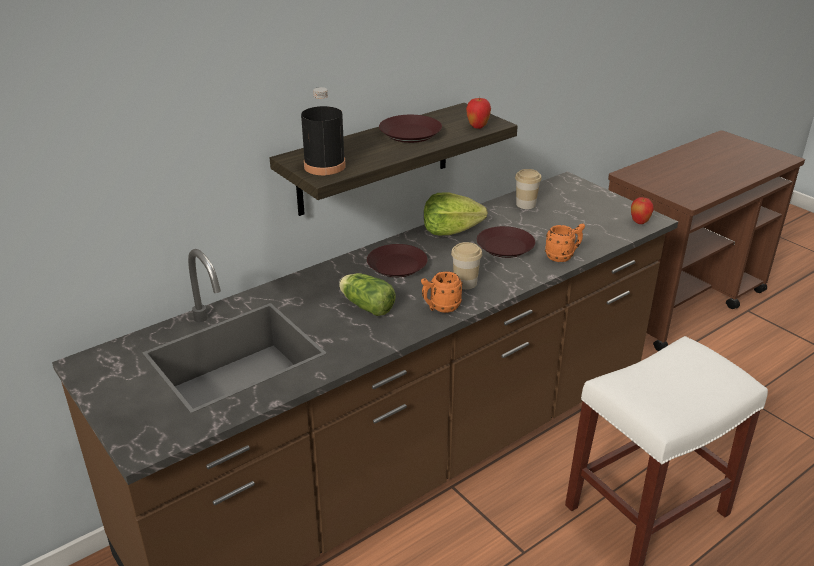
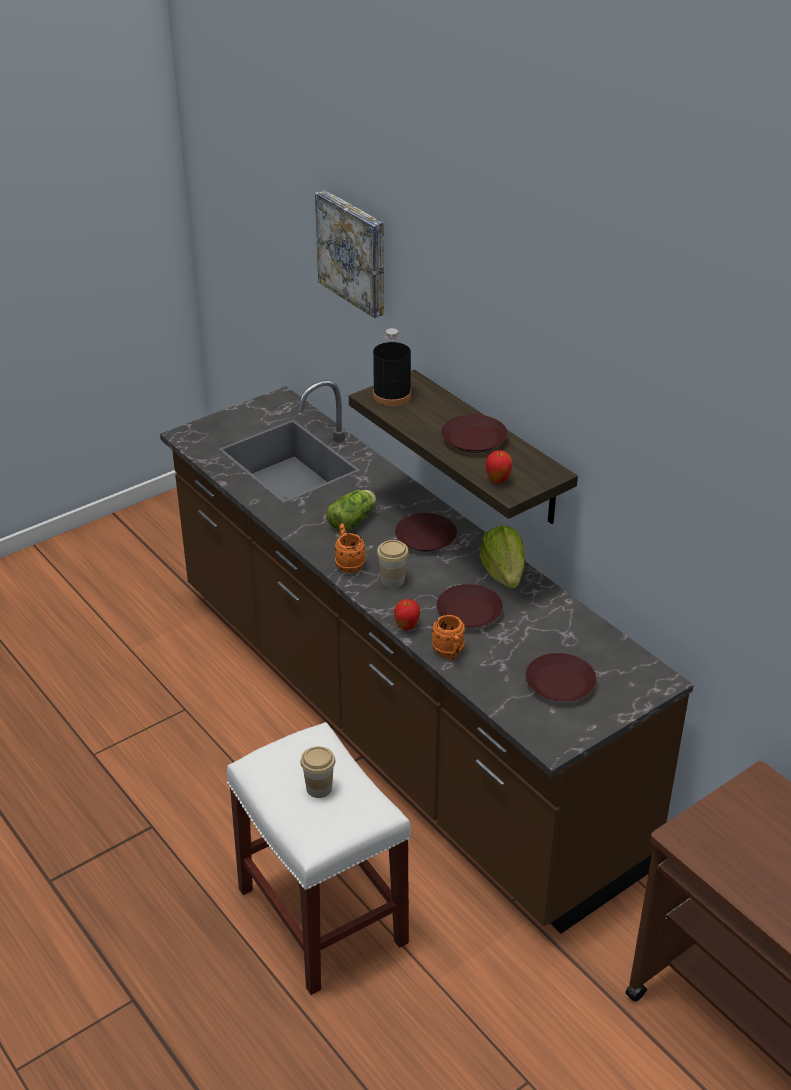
camera: 90 degrees right, 5 degrees up
(149, 84) = (354, 252): none -> picture
(525, 204) = (579, 636): cup -> cup (319, 788)
(584, 214) = (559, 683): none -> brown plate
(639, 222) = (542, 731): apple -> apple (407, 627)

